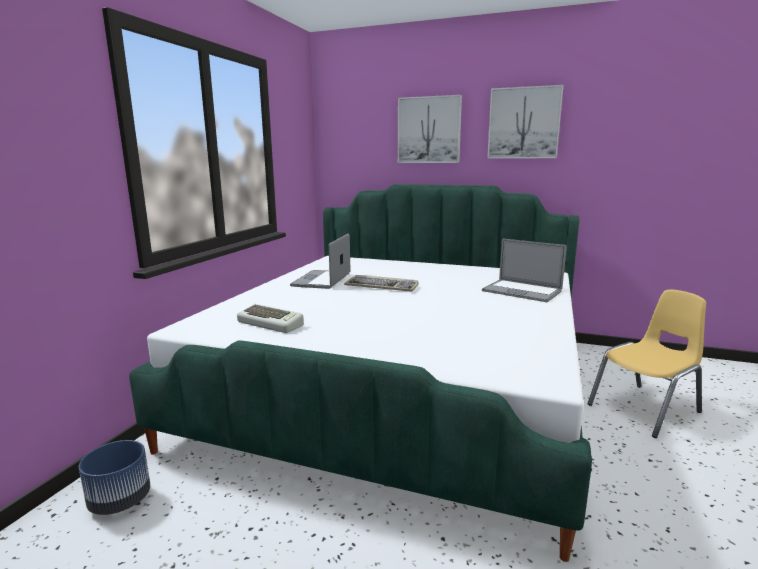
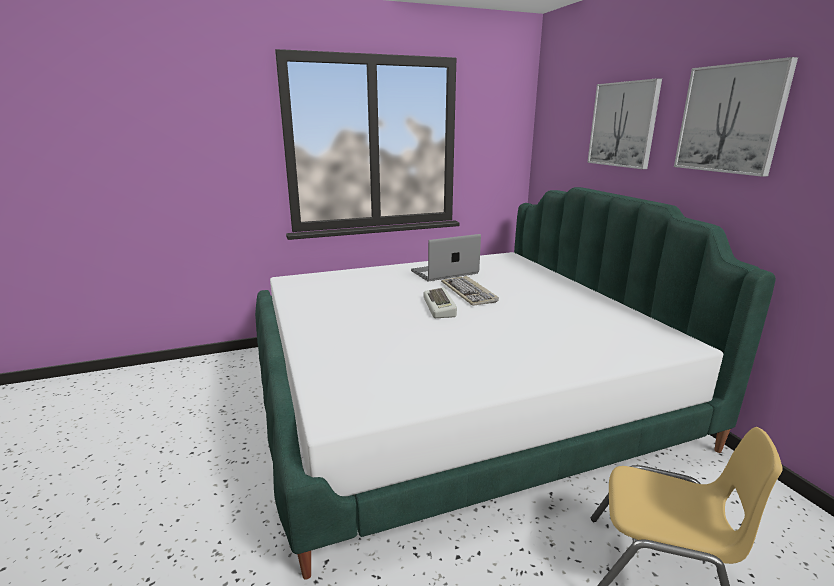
camera: 50 degrees right, 5 degrees up
(120, 501) = (225, 371): blue planter -> none
(272, 323) = (328, 293): keyboard -> keyboard (440, 307)
(521, 291) = (577, 346): laptop -> none

